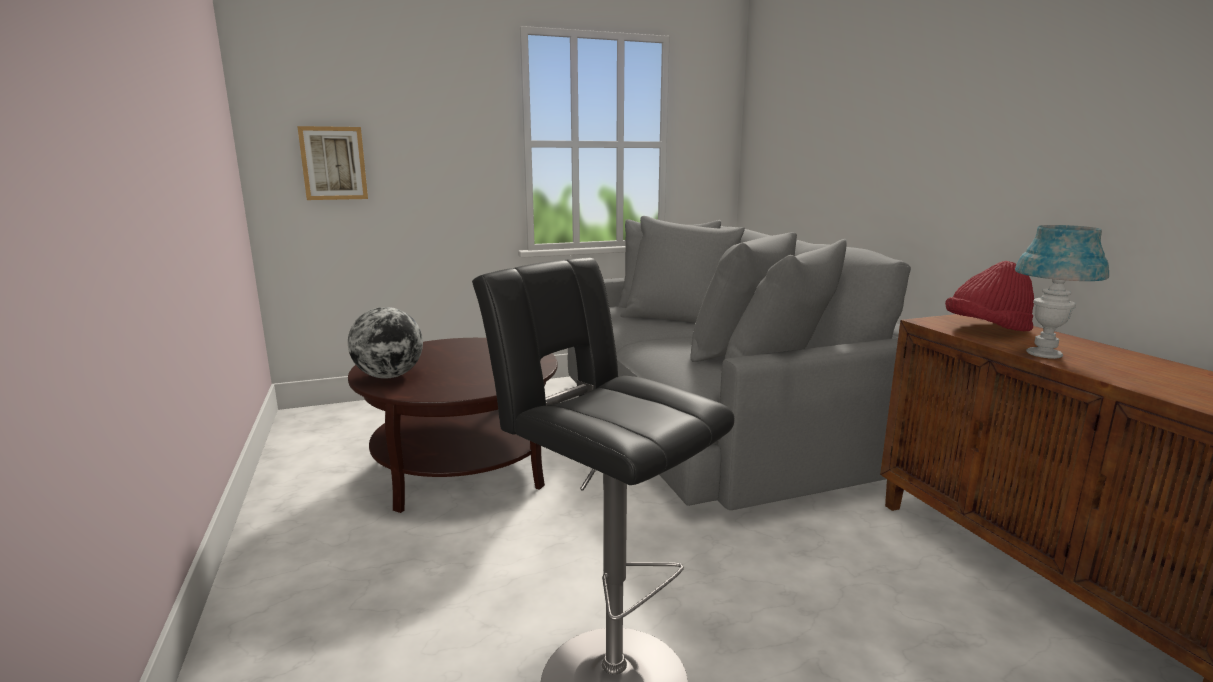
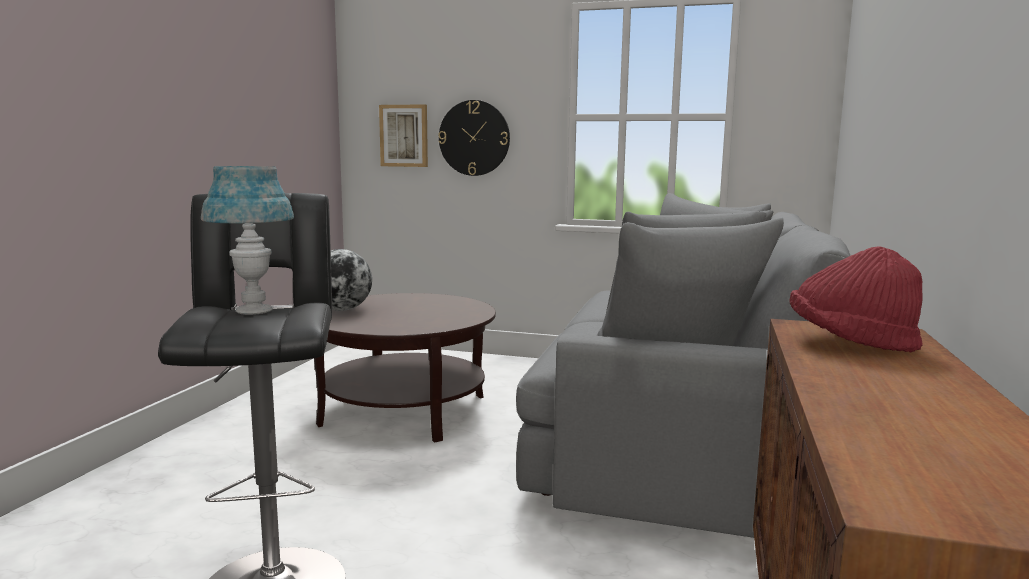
camera: 35 degrees right, 5 degrees down
(423, 165) = (474, 138): none -> wall clock
(1043, 354) = (829, 372): blue table lamp -> blue table lamp (254, 311)

